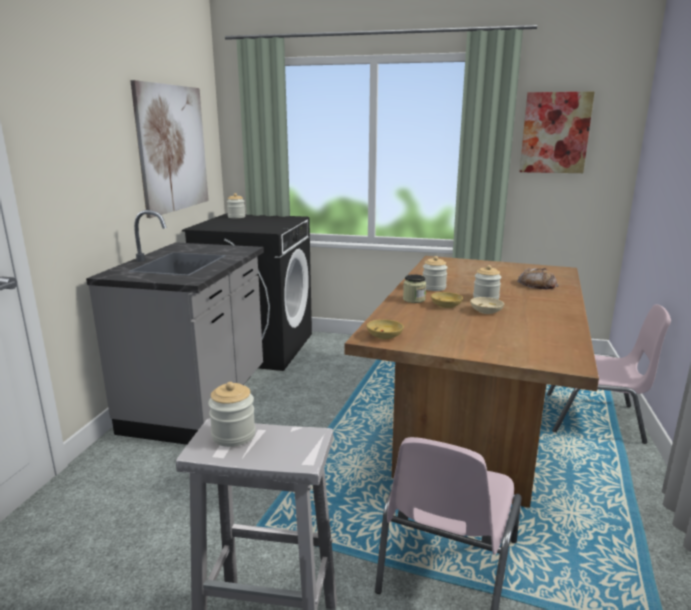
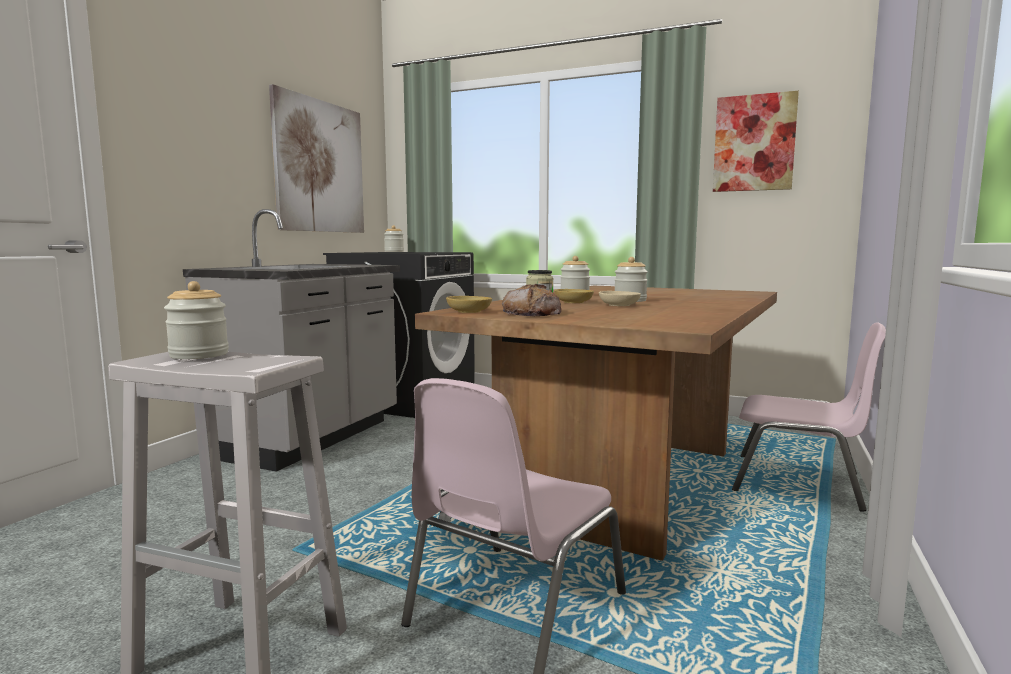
camera: 10 degrees right, 10 degrees down
(537, 284) = (709, 296): bread -> bread (531, 313)

